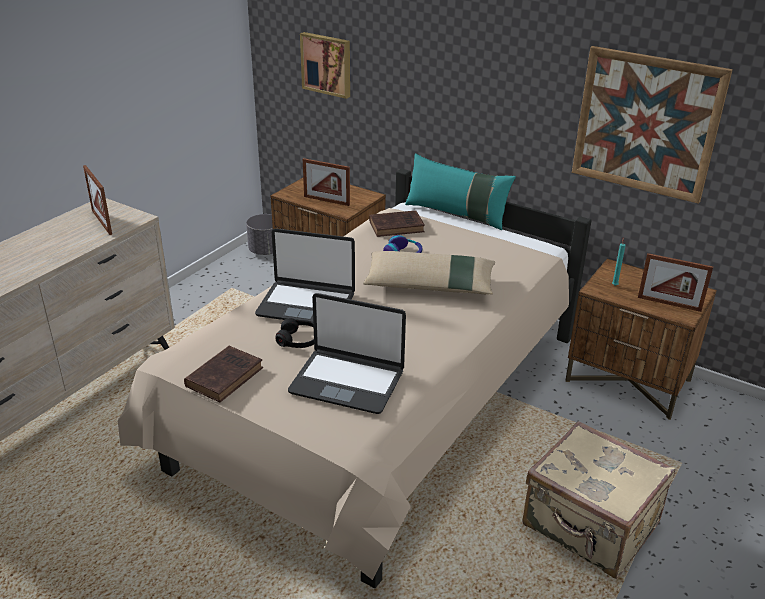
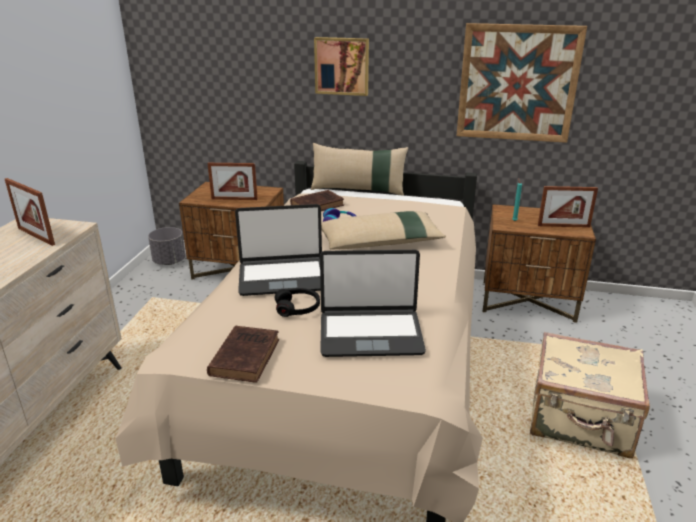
camera: 20 degrees left, 5 degrees down
(327, 64) = (213, 77): picture -> picture (342, 66)
(456, 214) = (358, 190): turquoise pillow -> beige pillow

